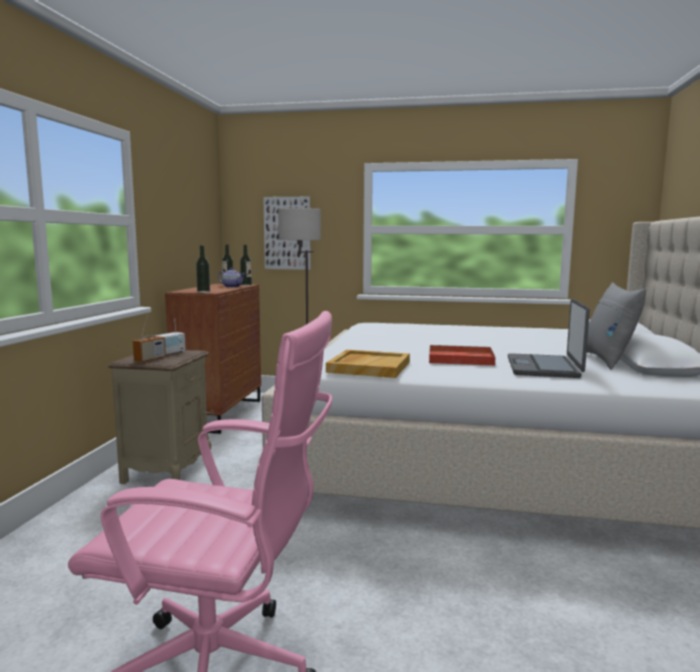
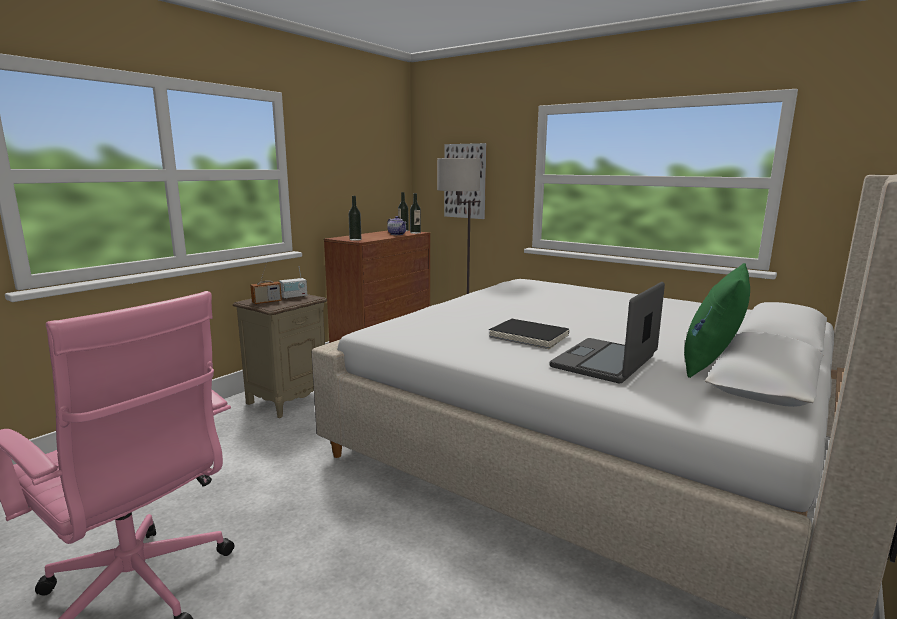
camera: 25 degrees right, 5 degrees up
(368, 367) = (418, 335): beige tray -> none
(459, 359) = (529, 337): red tray -> black book
(608, 361) = (710, 364): grey pillow -> green pillow

